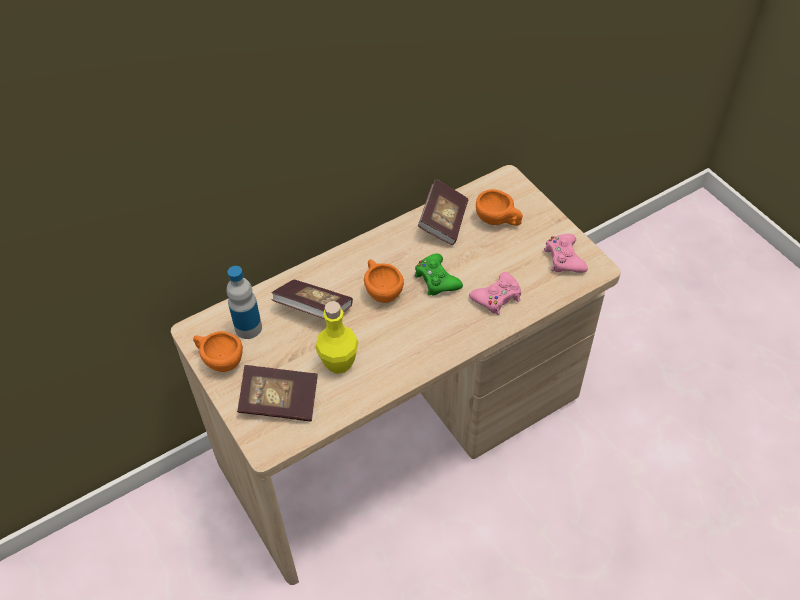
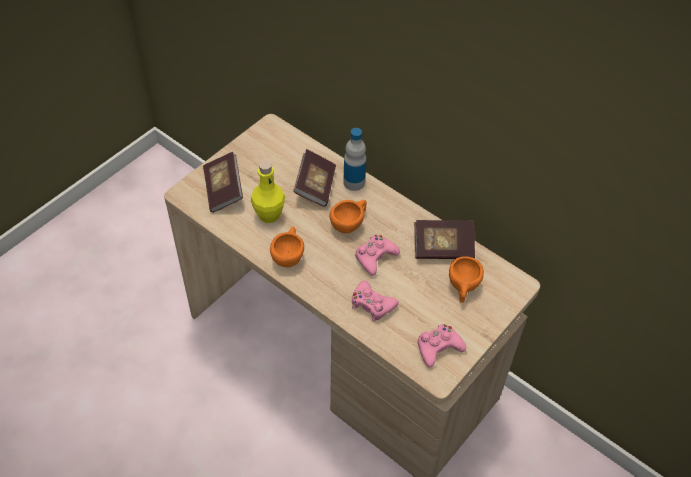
camera: 70 degrees right, 0 degrees up
(219, 360) = (250, 147): orange cup -> orange cup (289, 255)
(248, 328) = (284, 154): bottle -> bottle (354, 182)
(436, 280) = (375, 257): green game controller -> pink game controller

